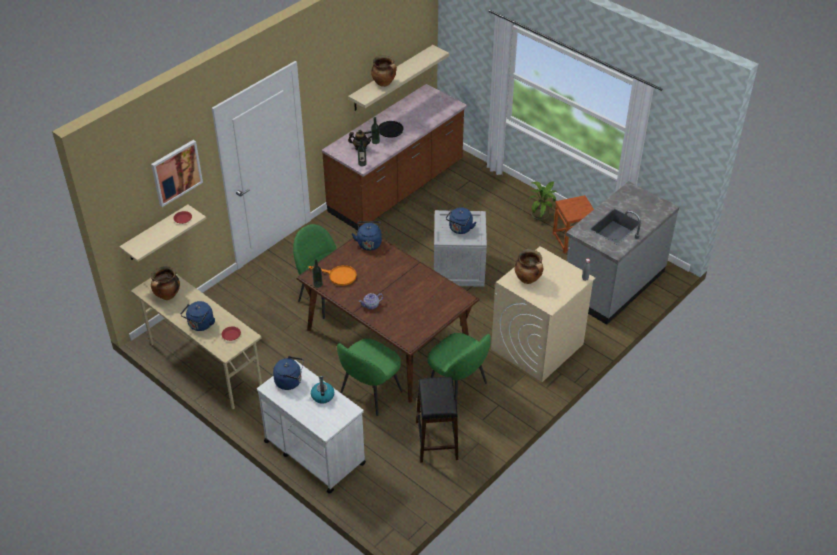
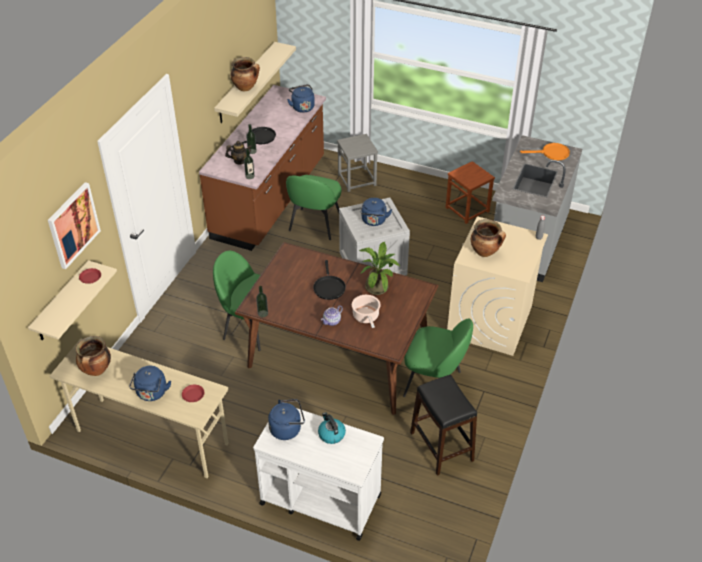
camera: 20 degrees left, 0 degrees up
(338, 276) = (281, 299): orange frying pan -> orange frying pan (551, 153)
(369, 243) = (295, 256): blue kettle -> blue kettle (302, 107)
(370, 393) = (347, 416): green chair -> green chair (314, 225)
(383, 276) = (329, 287): none -> black frying pan
(401, 309) = (366, 317): none -> cooking pot
(484, 188) = (357, 180): none -> grey stool
(541, 214) = (425, 191): potted plant -> potted plant (378, 286)

